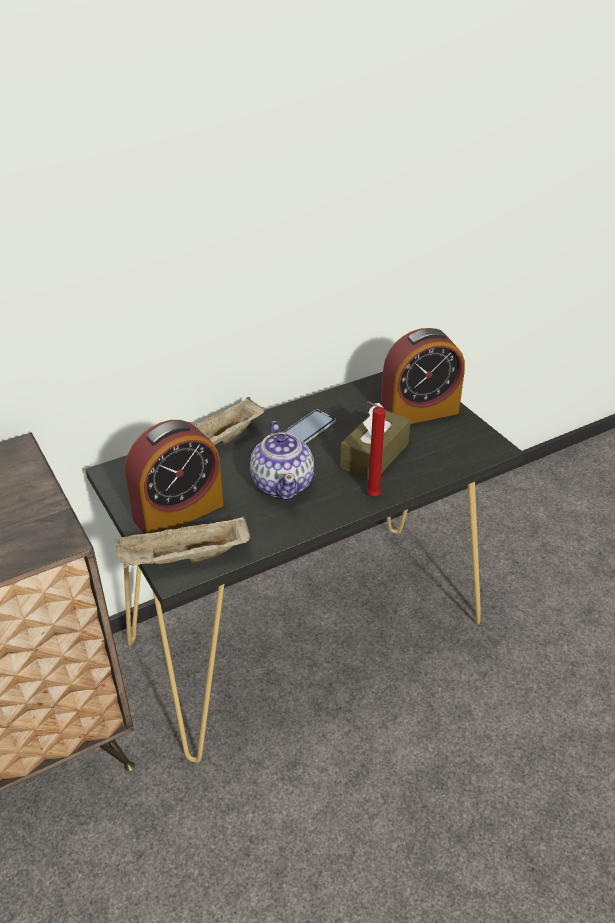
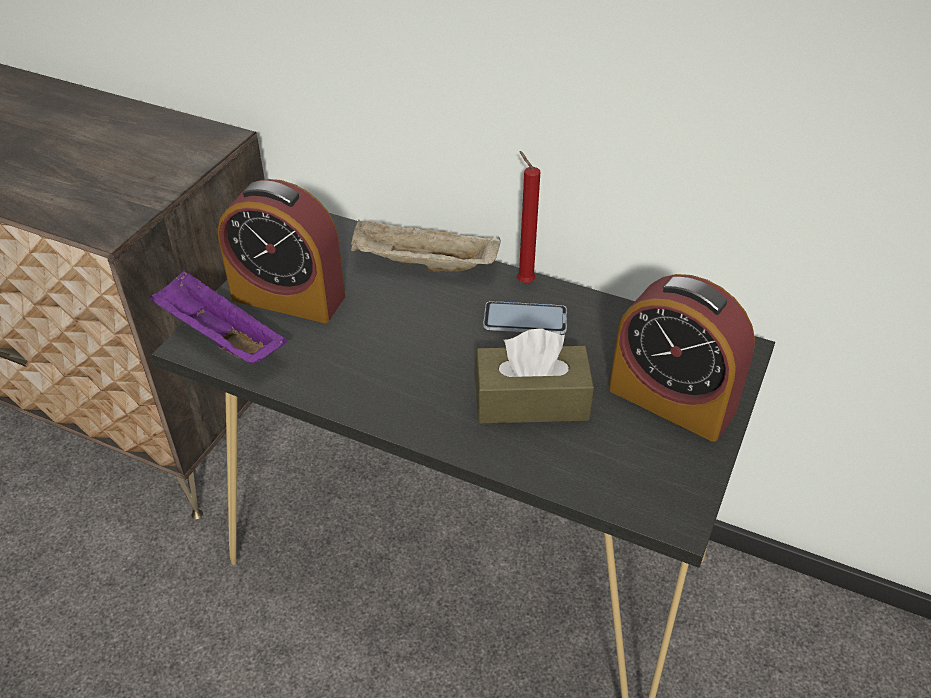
camera: 55 degrees right, 5 degrees up
(183, 559) = (219, 338): beige tray -> purple tray
(283, 483) = (403, 349): teapot -> none
(371, 496) = (449, 434): red candle -> red candle (523, 281)

